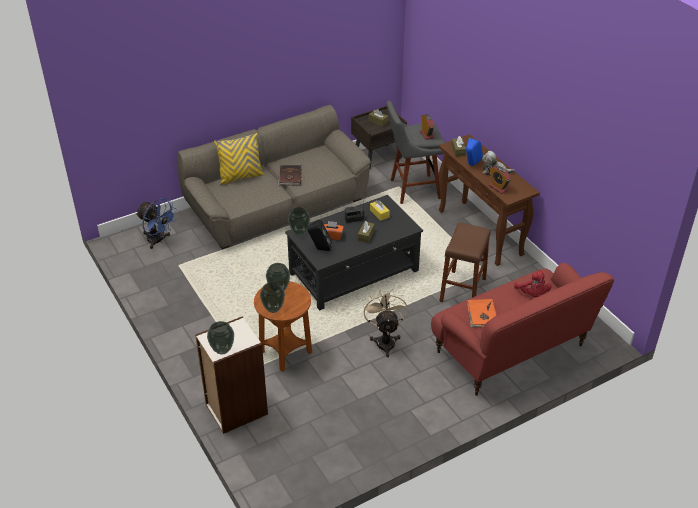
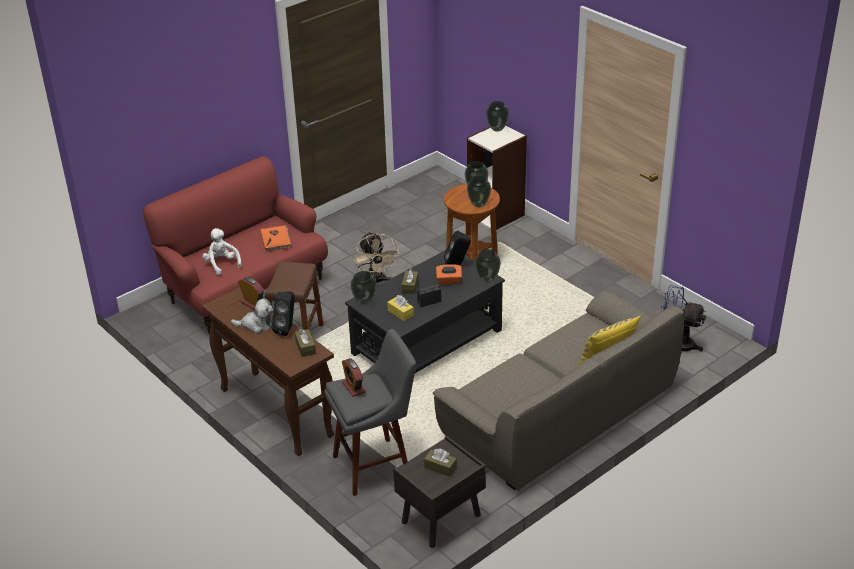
camera: 170 degrees right, 5 degrees down
(289, 177) = (539, 373): brown book -> none
(407, 227) = (364, 301): none -> vase
(471, 165) = (287, 329): blue speaker -> black speaker
(532, 294) = (222, 264): red plush toy -> white plush toy

